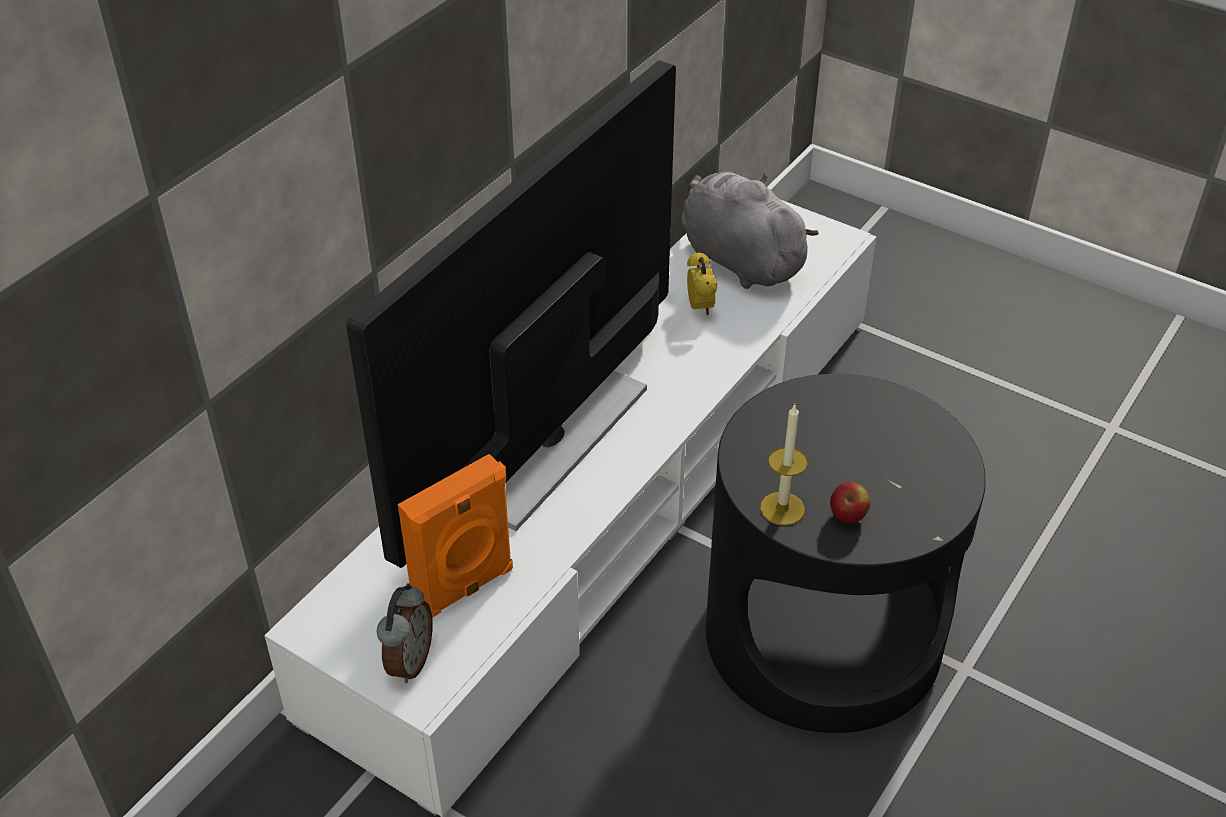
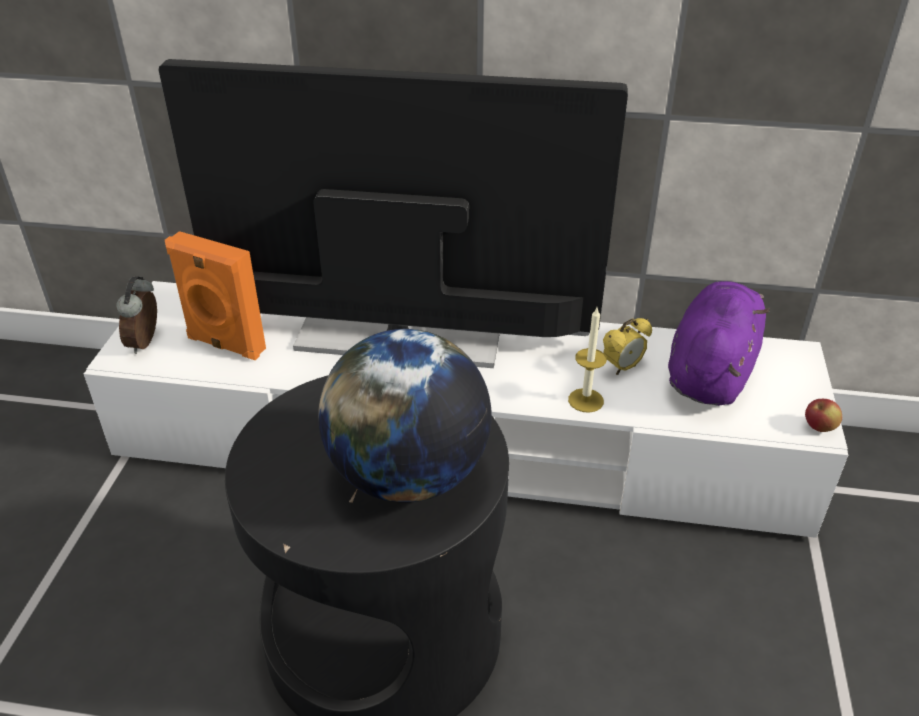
camera: 65 degrees right, 5 degrees down
(408, 661) = (147, 343): alarm clock -> alarm clock turned 105 degrees clockwise
(738, 259) = (710, 371): grey plush toy -> purple plush toy
(782, 508) = (281, 427): candle -> candle (585, 400)
(847, 516) = (289, 473): apple -> apple (819, 427)
(885, 444) = (408, 475): none -> globe

